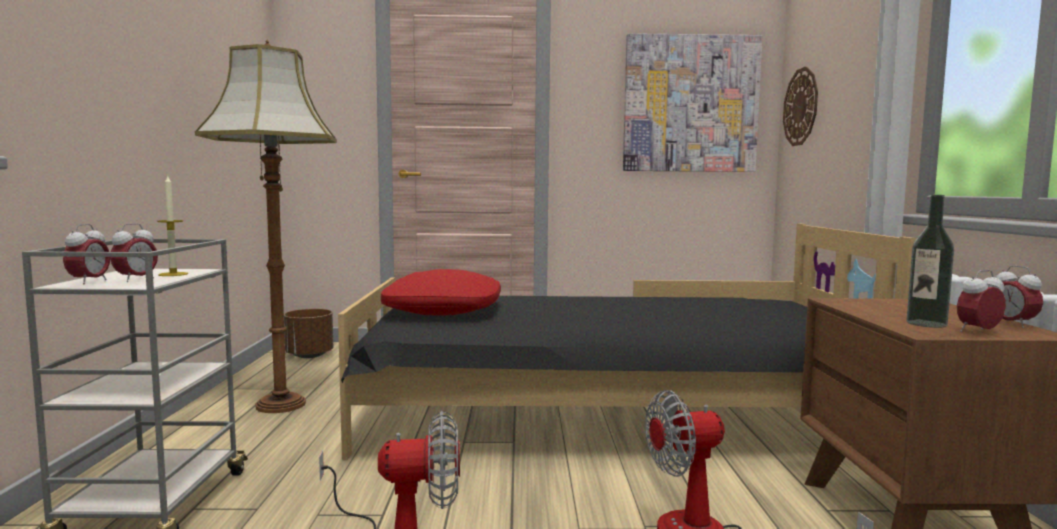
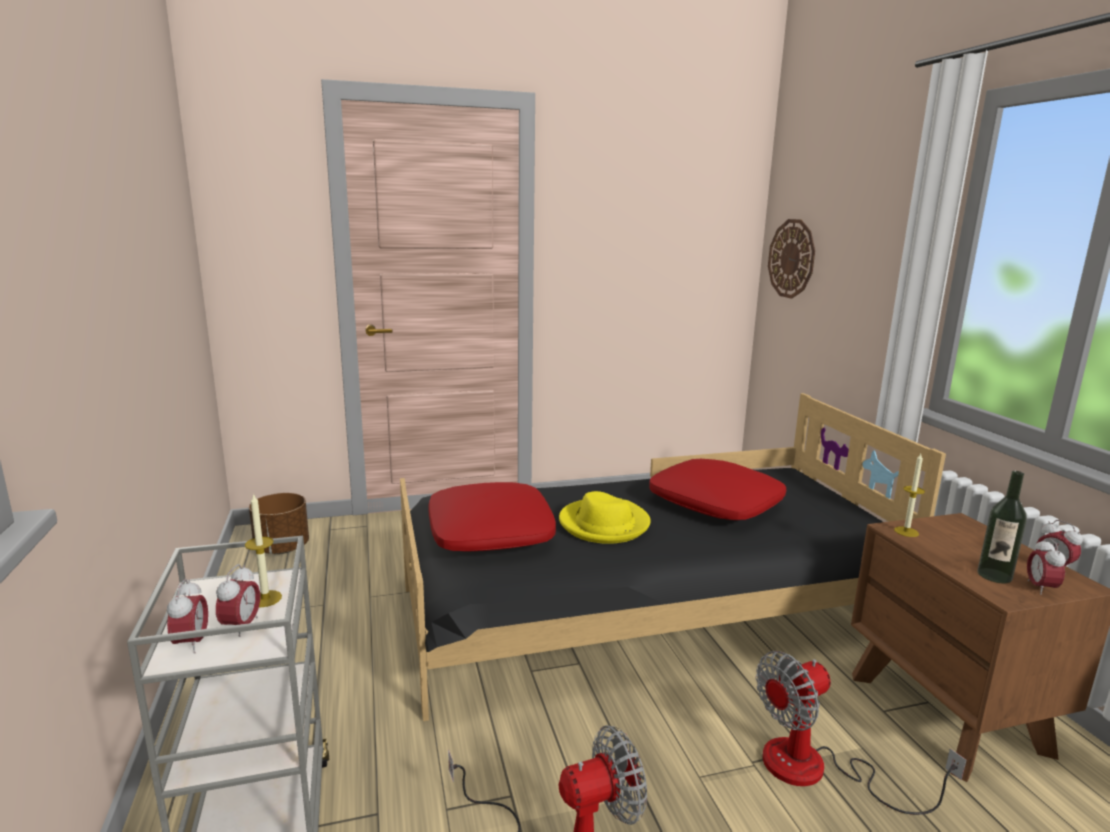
camera: 15 degrees left, 10 degrees up
(279, 405) = (300, 642): floor lamp -> none
(553, 312) = (604, 524): none -> yellow hat
(680, 309) = (716, 503): none -> red pillow
(690, 104) = (678, 246): picture -> none
(848, 302) = (906, 532): none -> candle
(978, 332) = (1040, 588): alarm clock -> alarm clock turned 45 degrees counterclockwise

